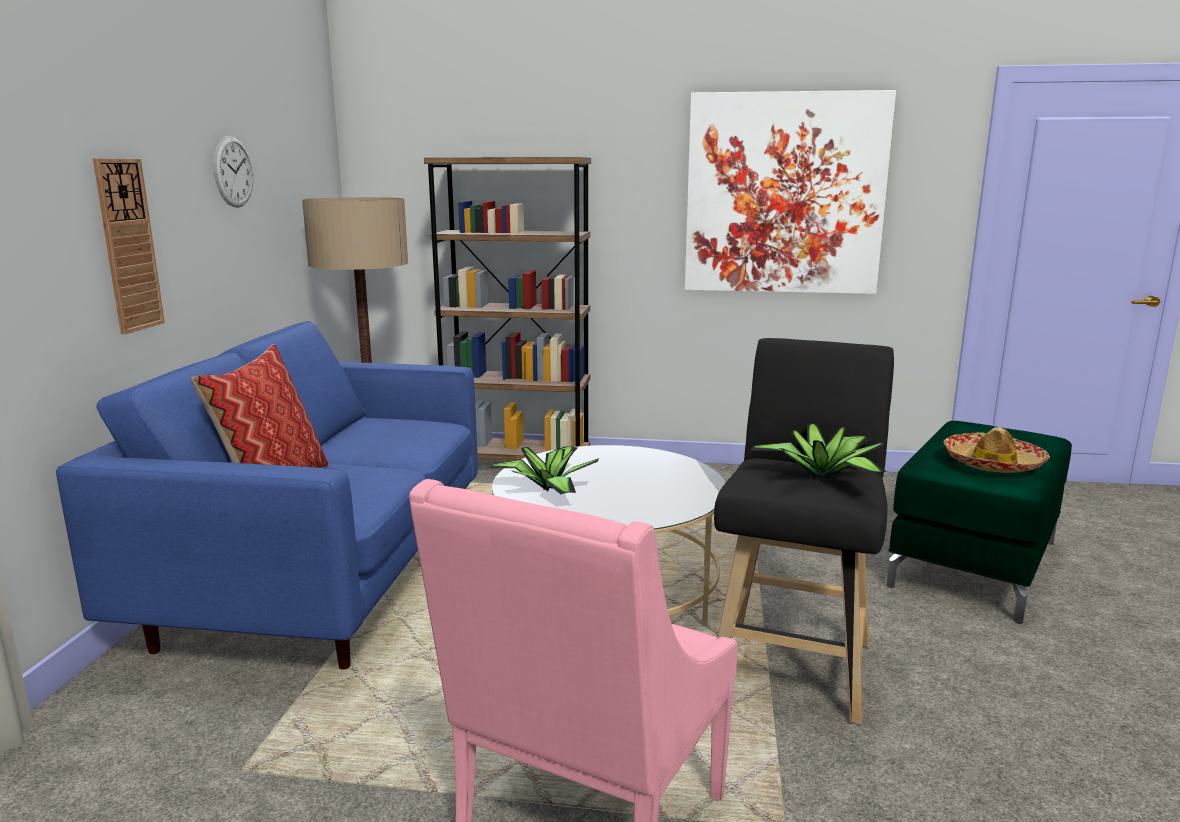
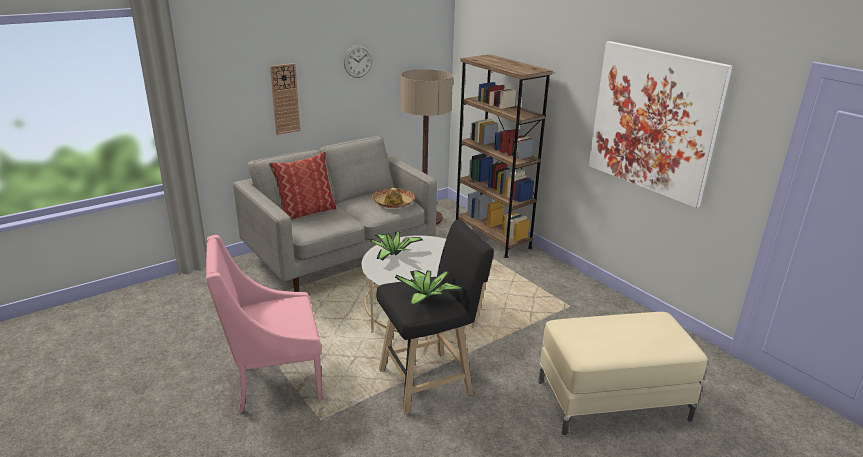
camera: 45 degrees right, 10 degrees up
(325, 577) = (341, 255): blue sofa -> grey sofa
(973, 562) = (613, 400): green ottoman -> beige ottoman
(993, 463) = (595, 341): hat -> hat (393, 203)

